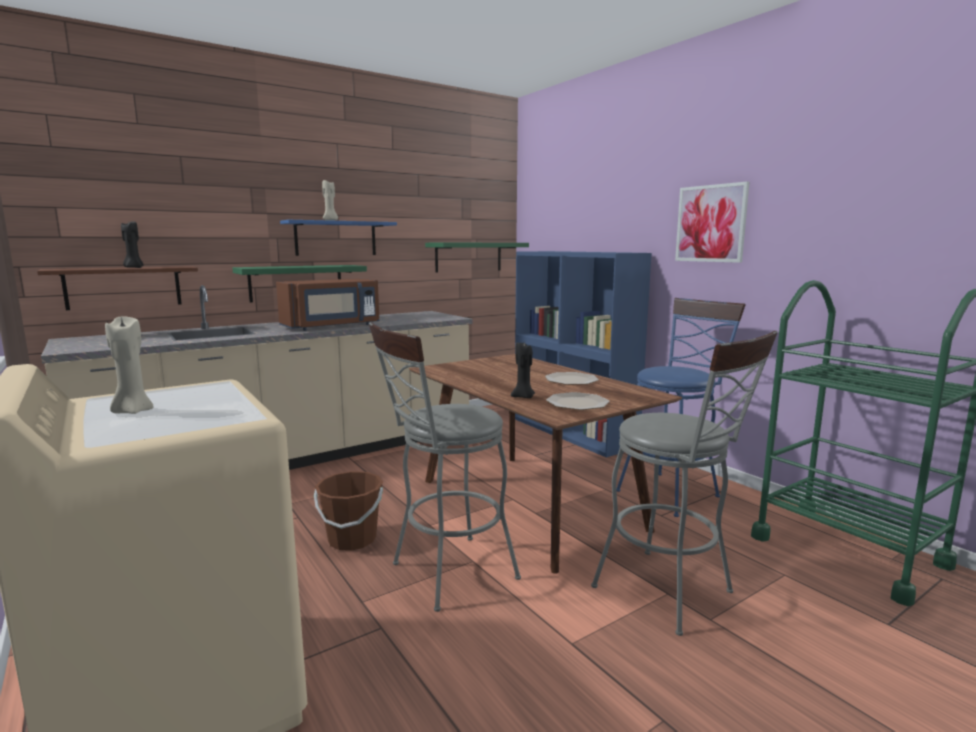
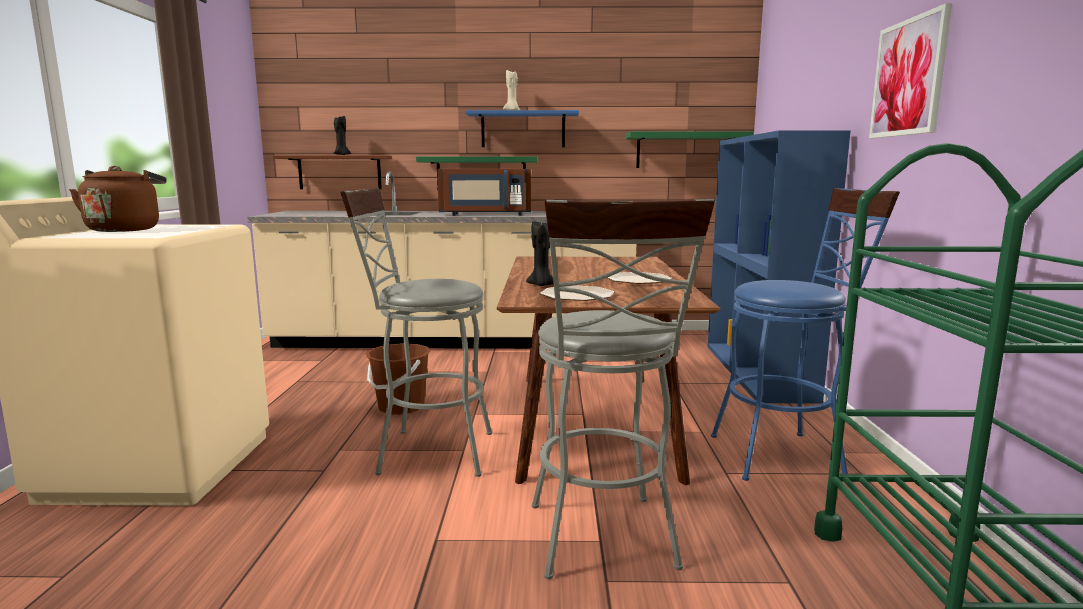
camera: 35 degrees right, 0 degrees up
(132, 411) = (125, 230): beige candle -> brown kettle

